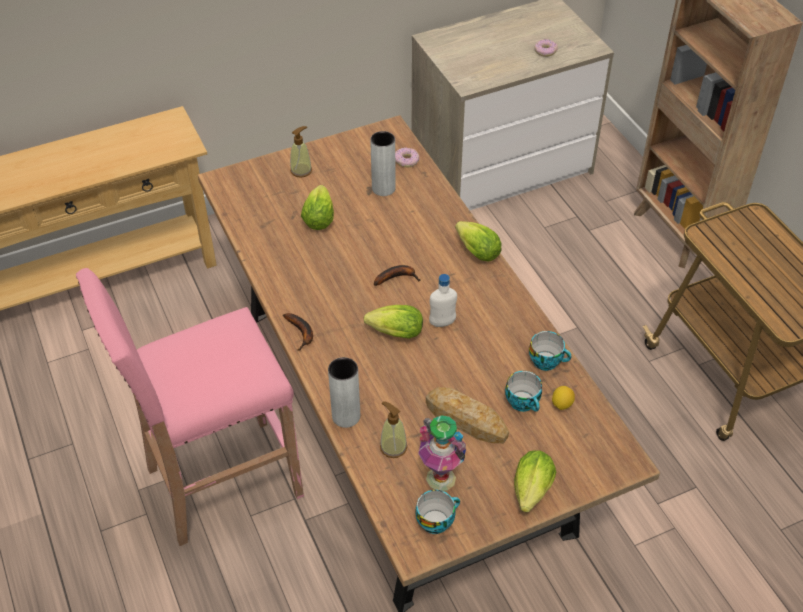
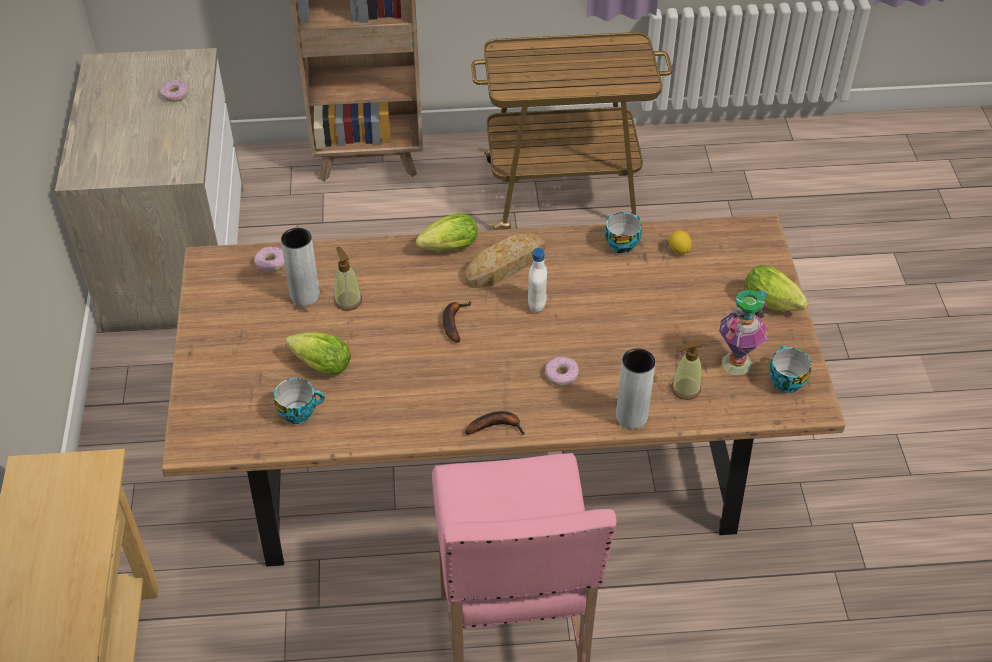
camera: 70 degrees left, 0 degrees up
(301, 170) = (225, 361): soap dispenser -> soap dispenser (348, 300)
(371, 359) = (561, 375): none -> donut
(393, 333) = (532, 347): lettuce -> none
(465, 419) = (671, 324): bread -> bread (505, 265)
(524, 402) = (666, 275): cup -> cup (299, 411)

